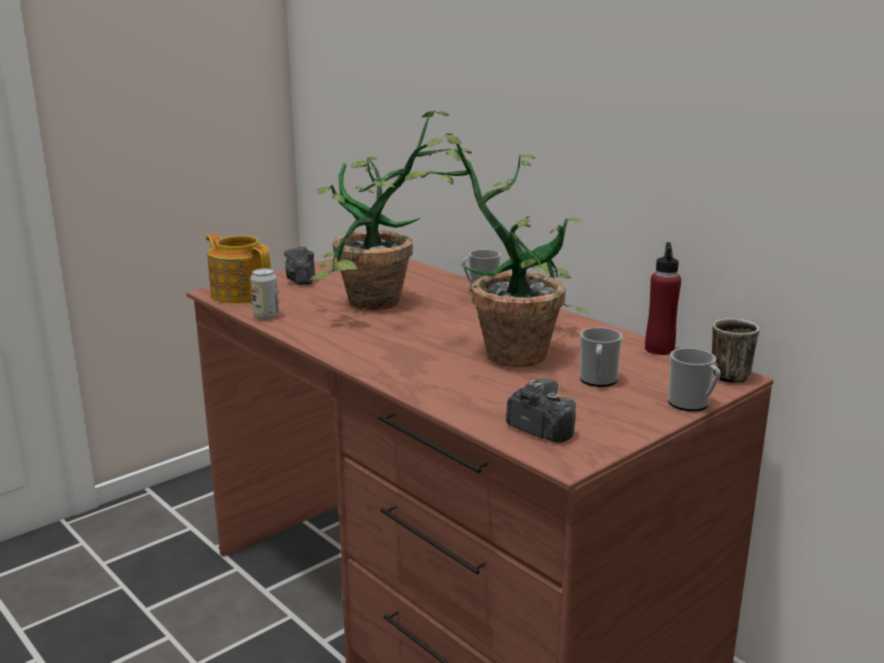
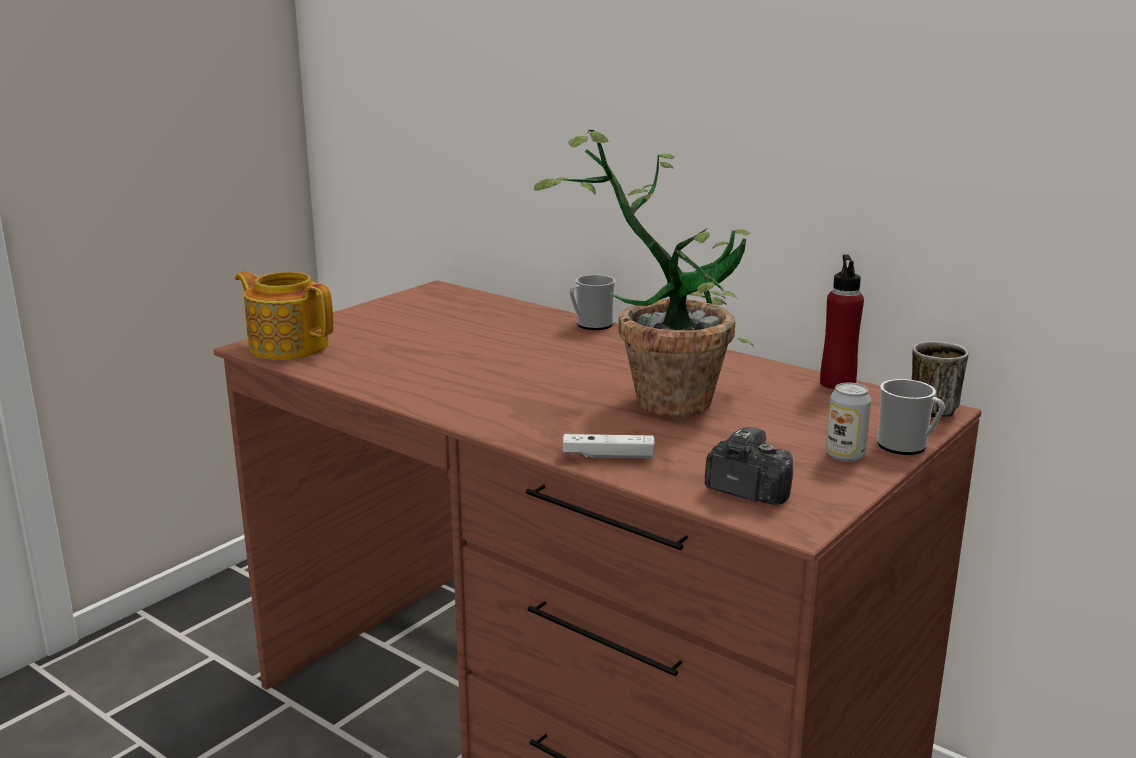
camera: 10 degrees left, 0 degrees up
(266, 316) = (335, 373): can -> can (845, 455)
(301, 280) = (360, 325): camera -> none
(378, 306) = (474, 353): potted plant -> none
(442, 394) = (608, 456): none -> white game controller
(597, 381) = (785, 427): mug -> none

